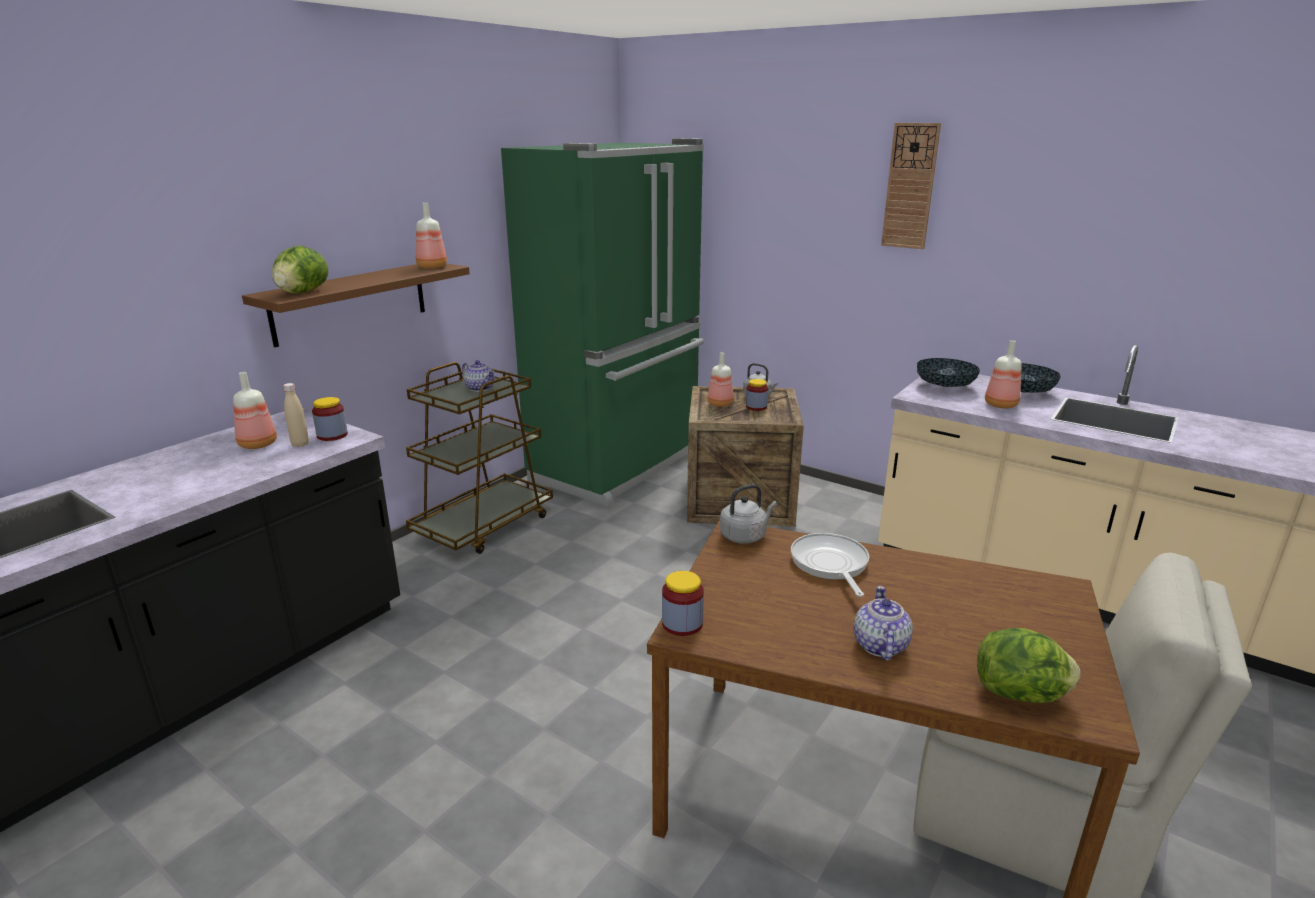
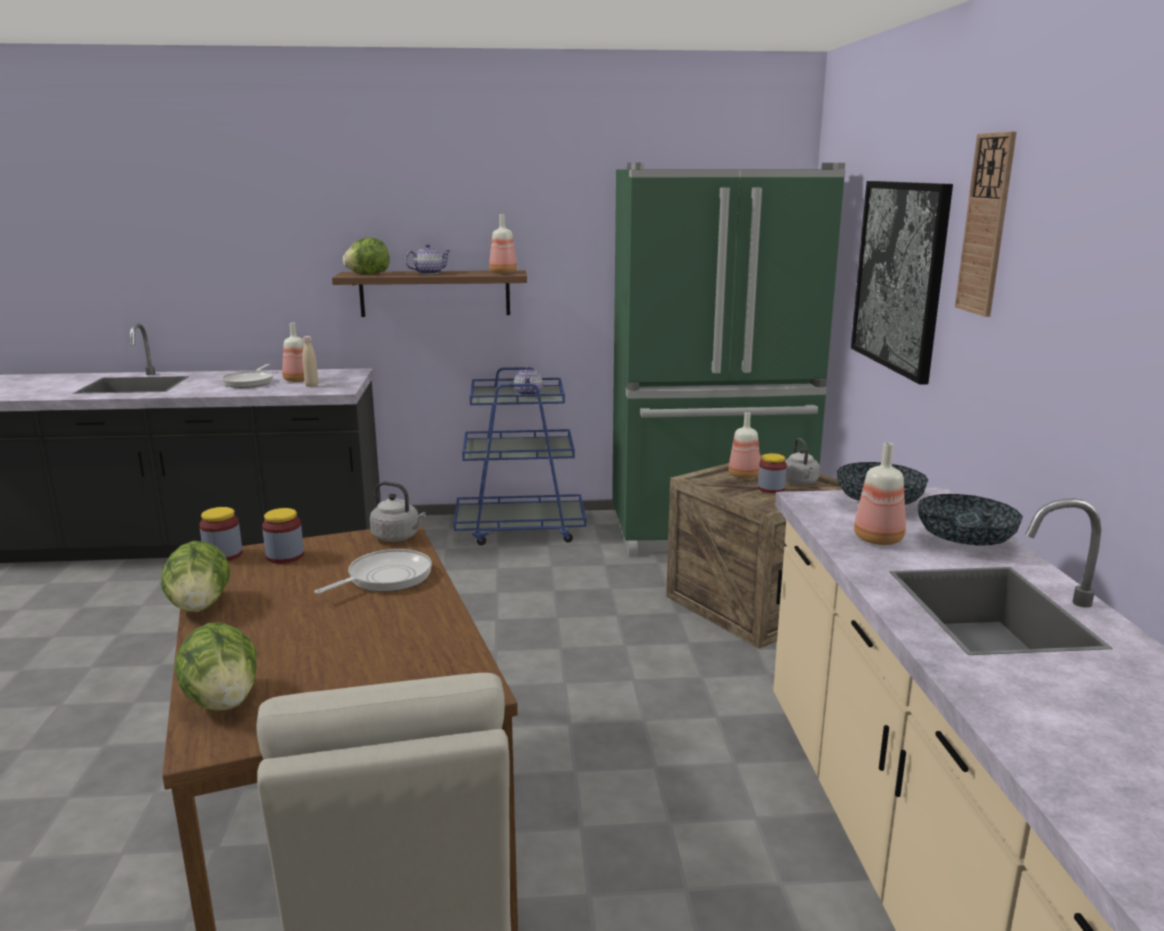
camera: 50 degrees right, 5 degrees down
(201, 466) = (250, 382): none -> frying pan
(332, 435) = (337, 386): jar -> jar (285, 556)
(484, 525) = (521, 529): brown cart -> blue cart
(790, 227) = (899, 276): none -> picture
(802, 663) = (200, 606): none -> lettuce
(879, 646) = (256, 627): teapot -> teapot (428, 273)

